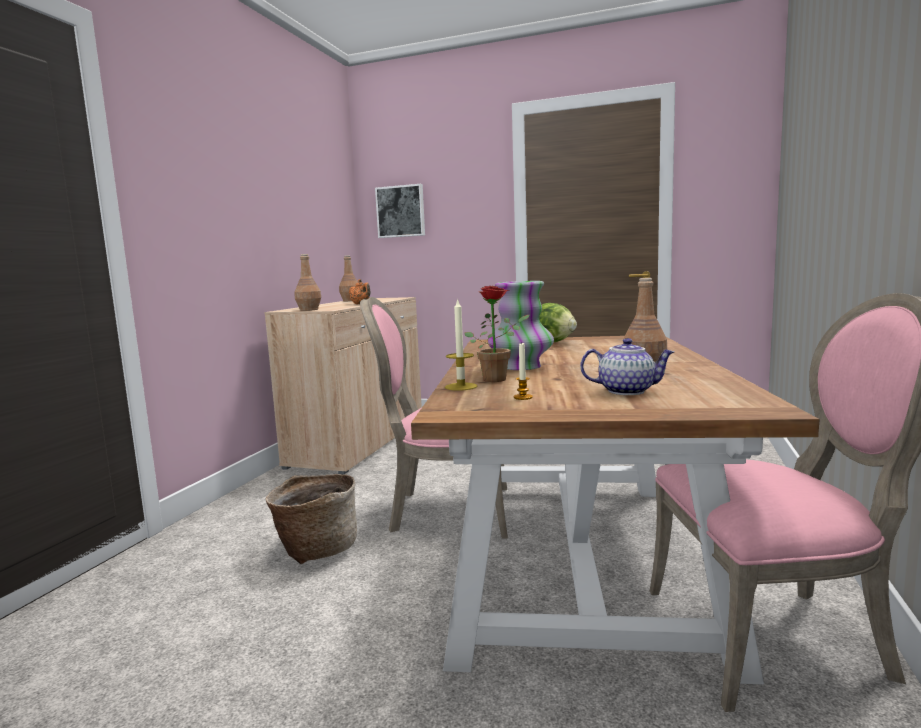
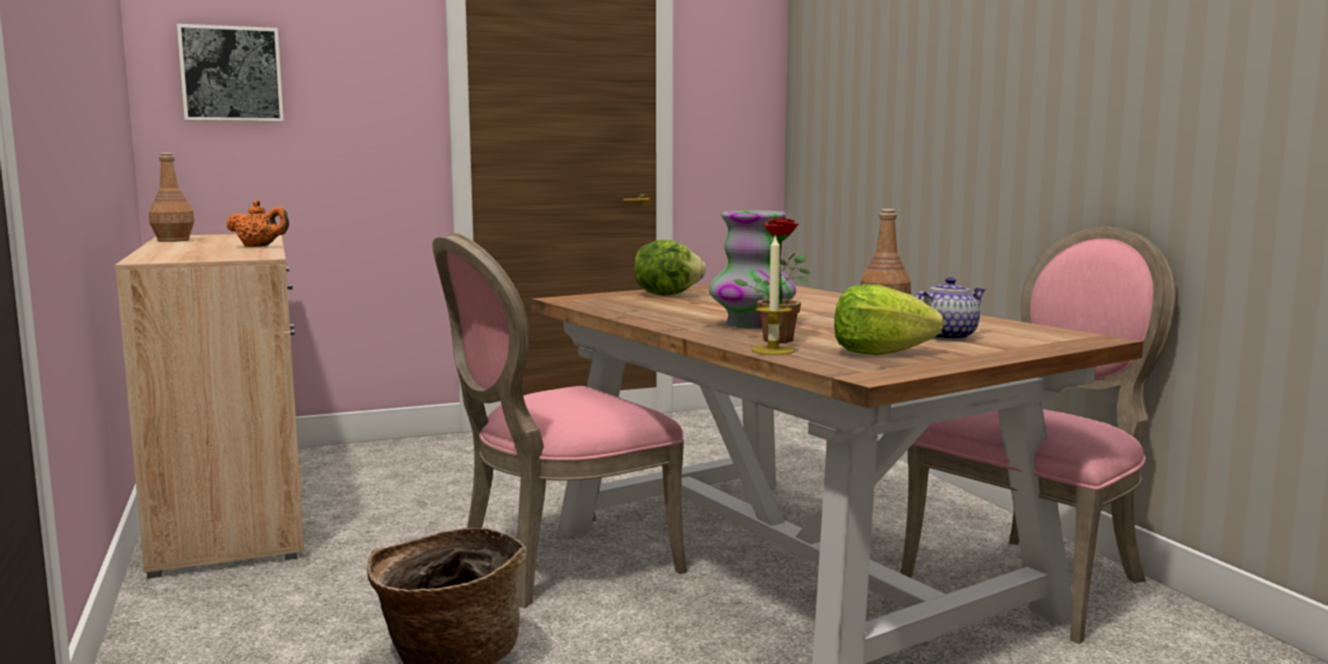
camera: 40 degrees left, 0 degrees up
(309, 310) = (211, 258): brown bottle -> none
(523, 397) = (880, 352): candle -> lettuce

